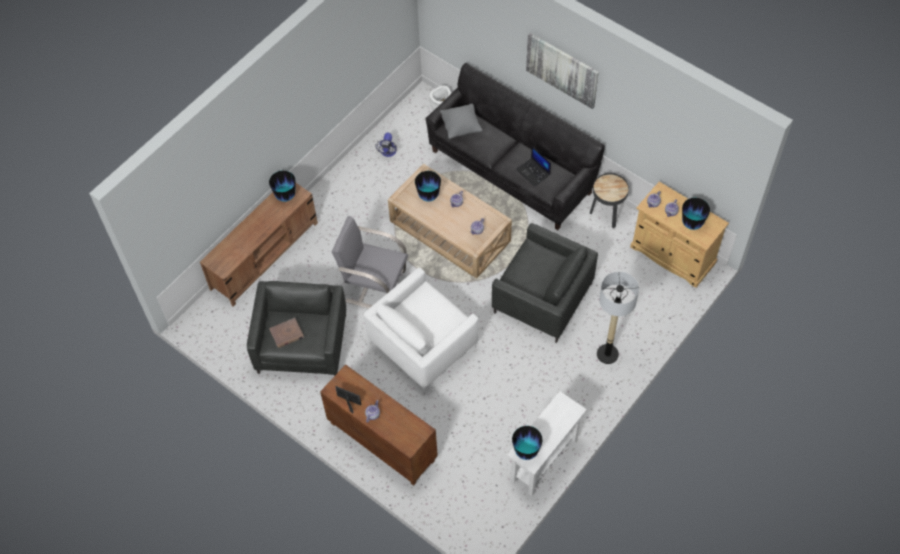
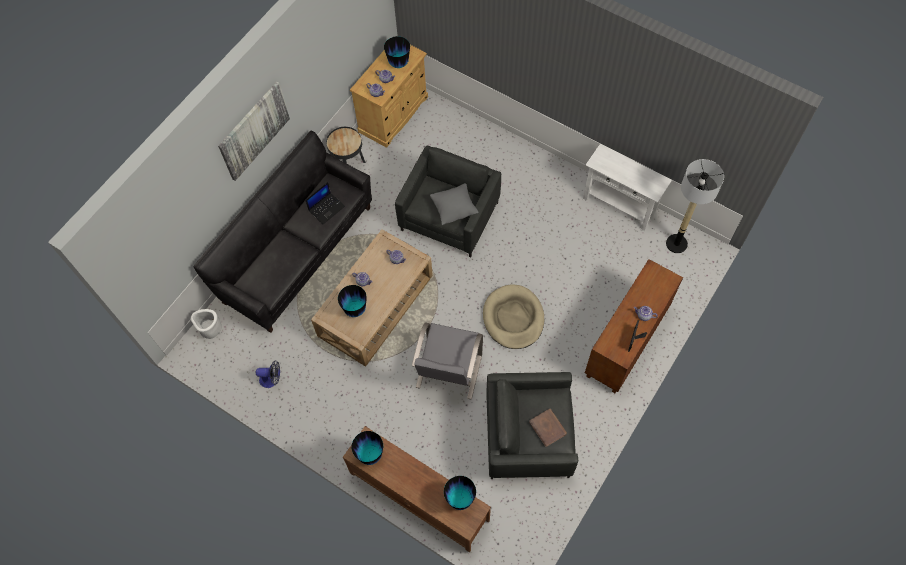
camera: 95 degrees left, 5 degrees up
(422, 344) = (513, 318): white armchair -> beige dog bed
(461, 127) = (266, 281): grey pillow -> grey pillow (454, 209)
(526, 451) = (651, 187): vase -> vase (460, 499)
(607, 354) = (505, 161): floor lamp -> floor lamp (676, 243)

